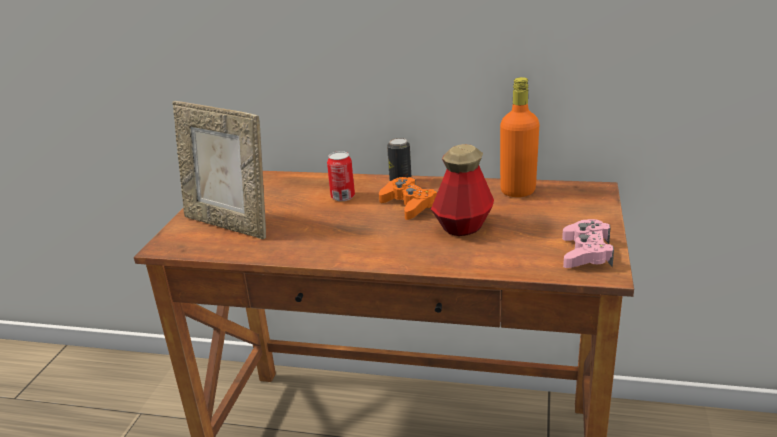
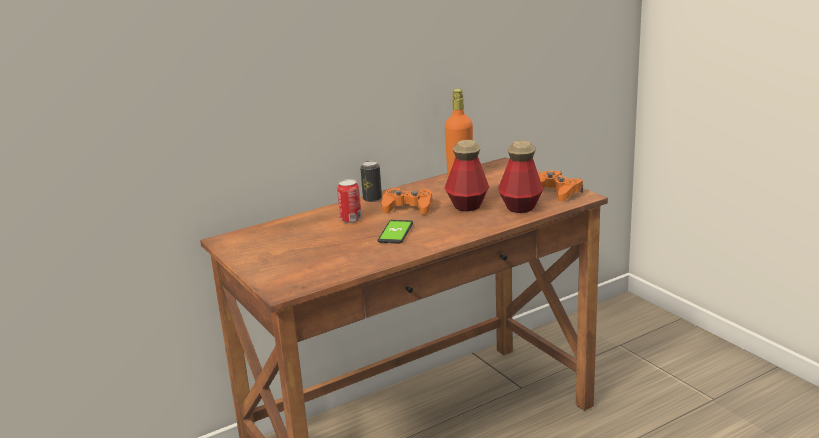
camera: 45 degrees left, 5 degrees down
(229, 224) = (302, 262): picture frame -> none
(345, 228) = (395, 232): none -> phone
(509, 253) = (520, 207): none -> bottle
(586, 253) = (558, 192): pink game controller -> orange game controller

